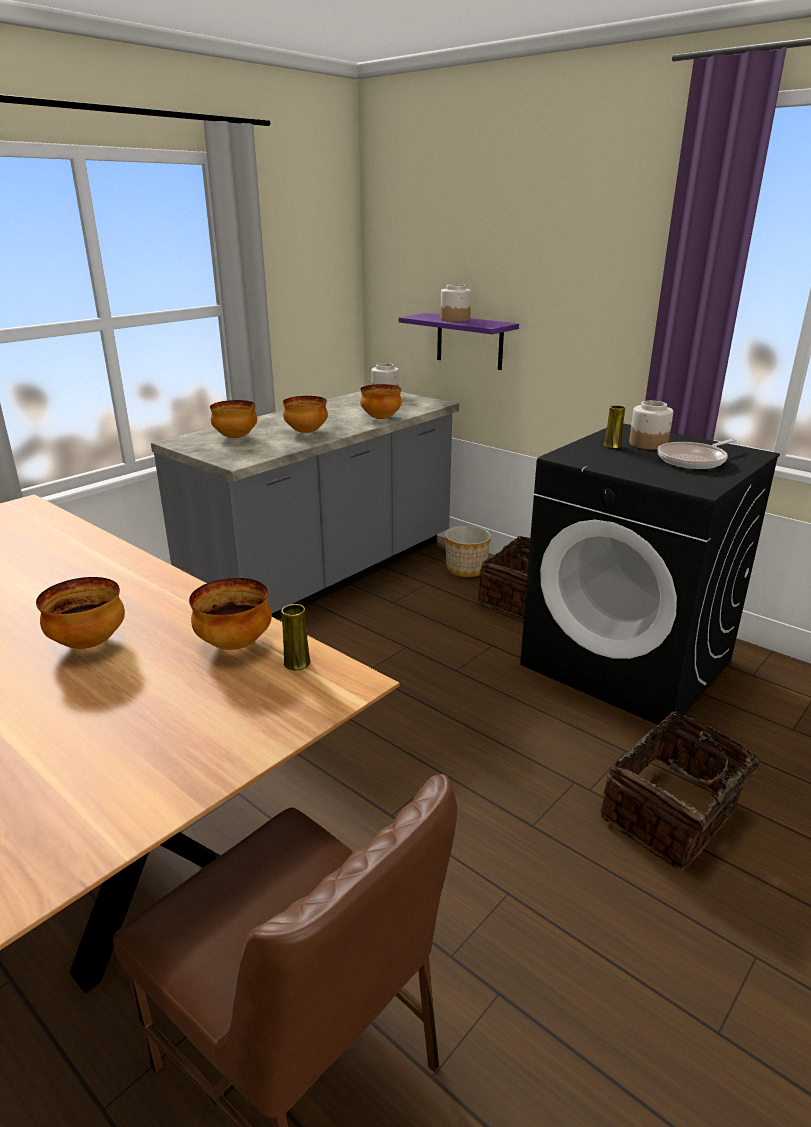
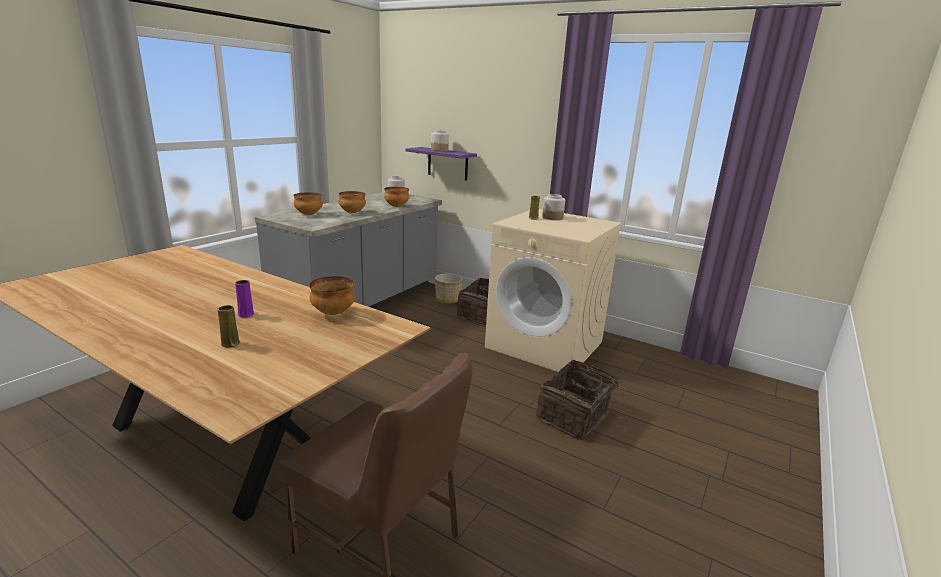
camera: 10 degrees left, 5 degrees down
(90, 643) = (246, 314): bowl -> purple vase
(297, 663) = (371, 320): yellow vase -> yellow vase (230, 343)
(627, 663) = (545, 345): black washing machine -> beige washing machine
(694, 460) = (577, 225): frying pan -> none

